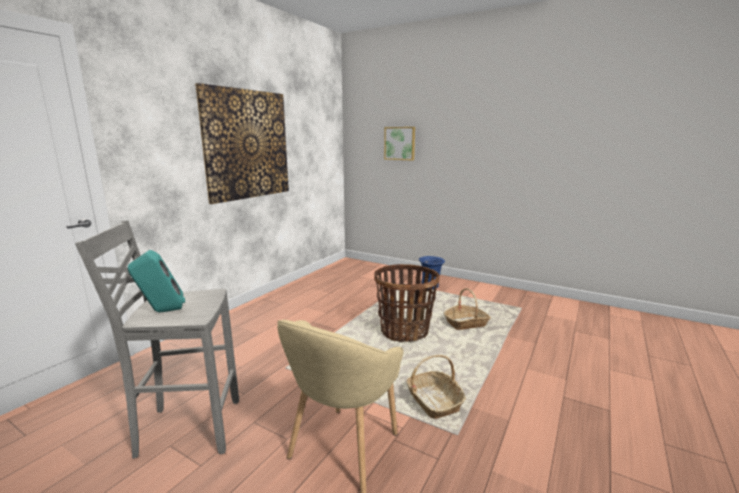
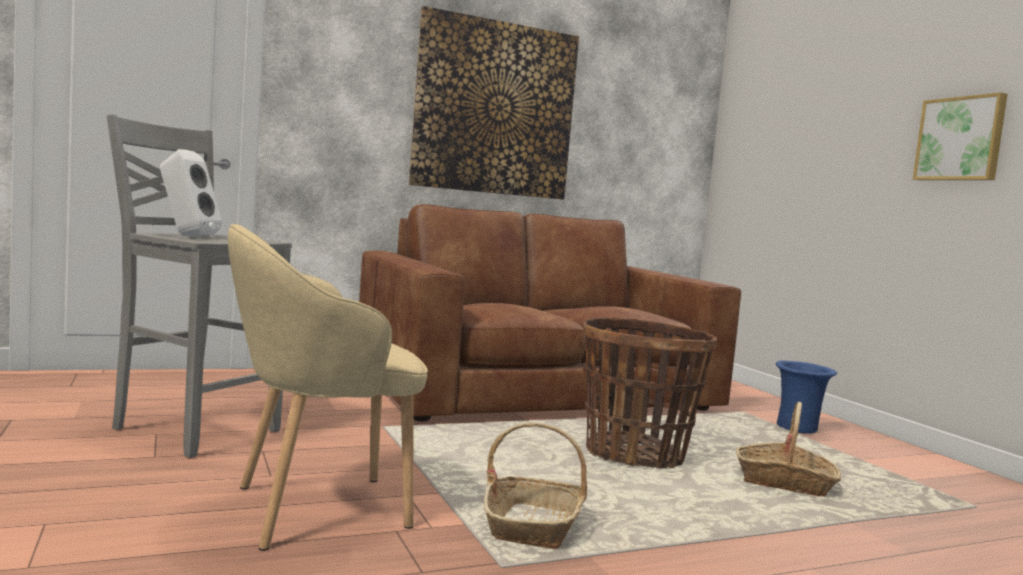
camera: 35 degrees right, 10 degrees down
(161, 311) = (186, 236): turquoise speaker -> white speaker
(311, 303) = (535, 390): none -> brown sofa
(400, 143) = (805, 133): picture -> picture (961, 139)

